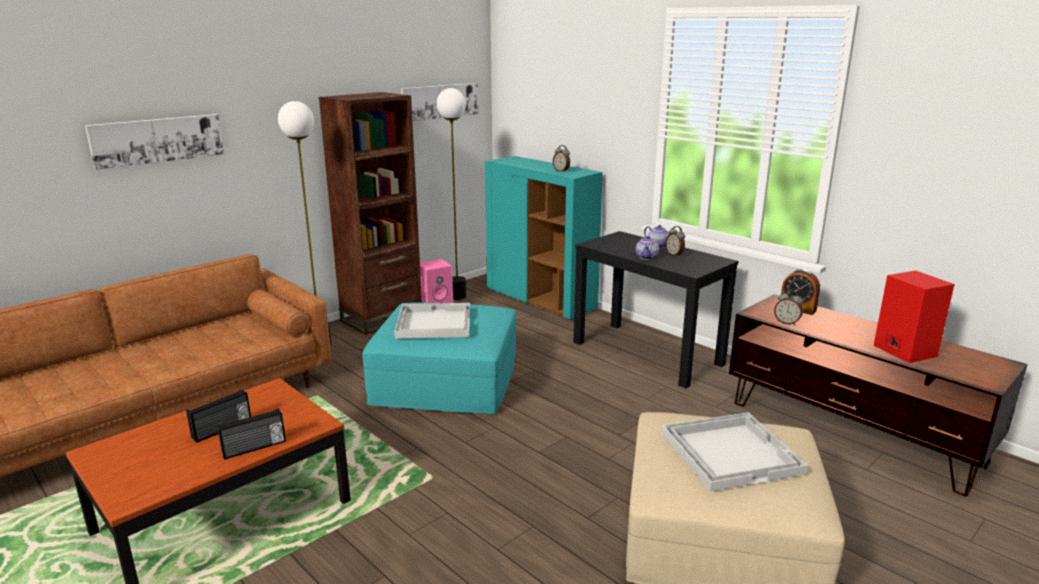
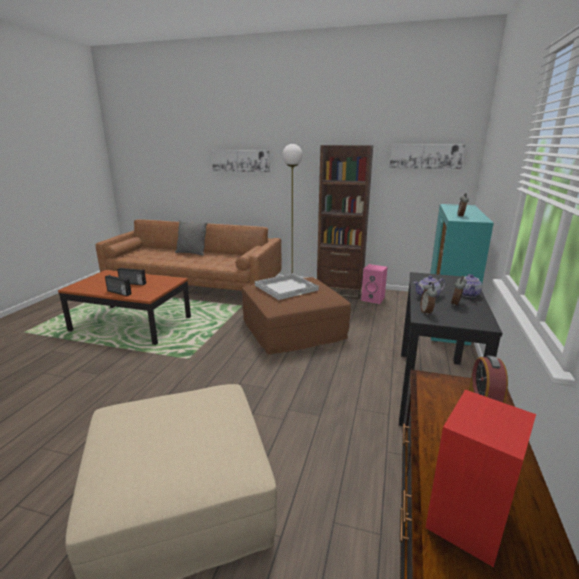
camera: 60 degrees right, 0 degrees up
(114, 355) = (191, 253): none -> grey pillow
(447, 380) = (293, 329): turquoise ottoman -> brown ottoman
(458, 296) = (401, 298): floor lamp -> none
(730, 452) = (177, 433): white tray -> none
(786, 322) = (428, 402): alarm clock -> alarm clock (427, 312)

